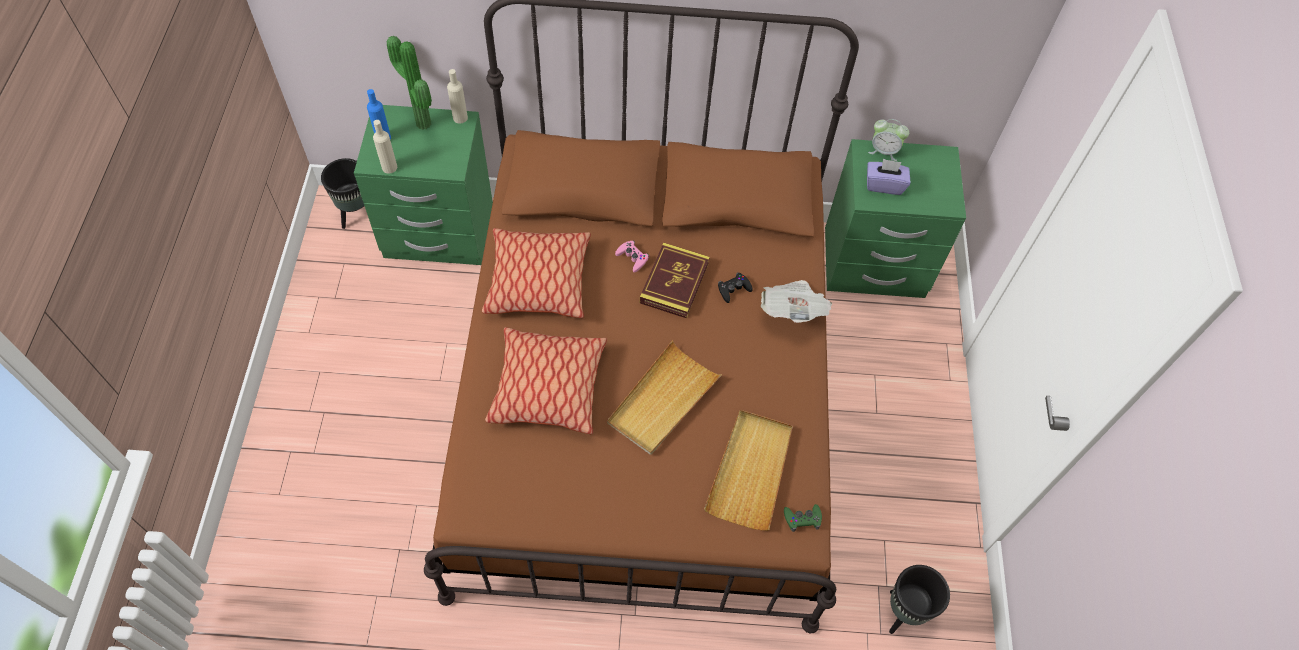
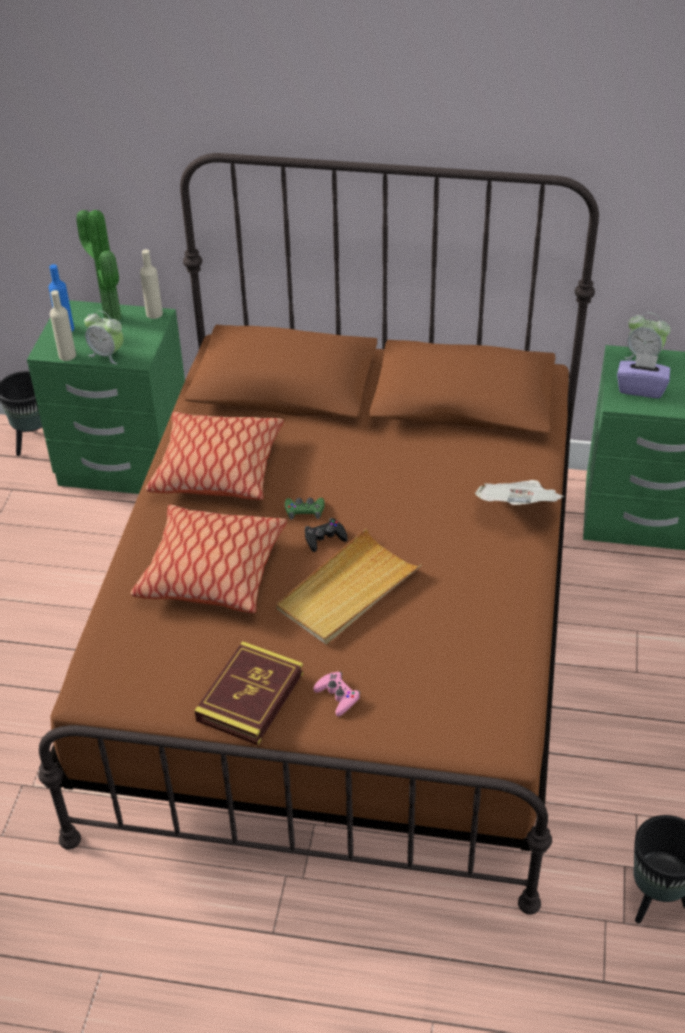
camera: 10 degrees right, 15 degrees down
(425, 165) = (107, 354): none -> alarm clock
(632, 258) = (331, 451): pink game controller -> pink game controller (337, 696)
(674, 283) = (378, 477): book -> book (250, 697)
(733, 289) = (448, 486): black game controller -> black game controller (324, 538)
(750, 470) = (446, 668): beige tray -> none
(802, 519) = (506, 722): green game controller -> green game controller (304, 511)

